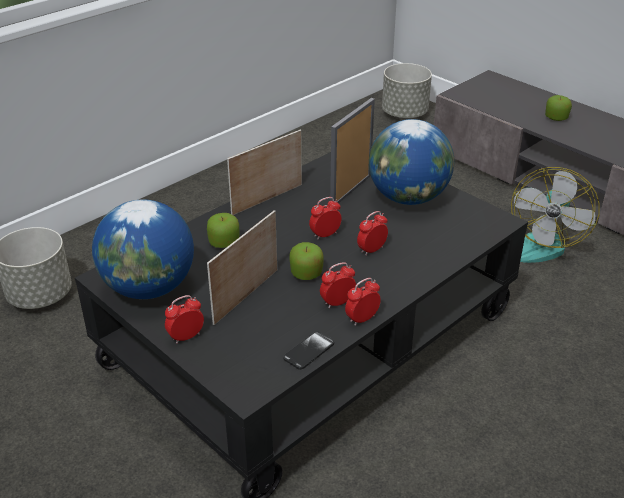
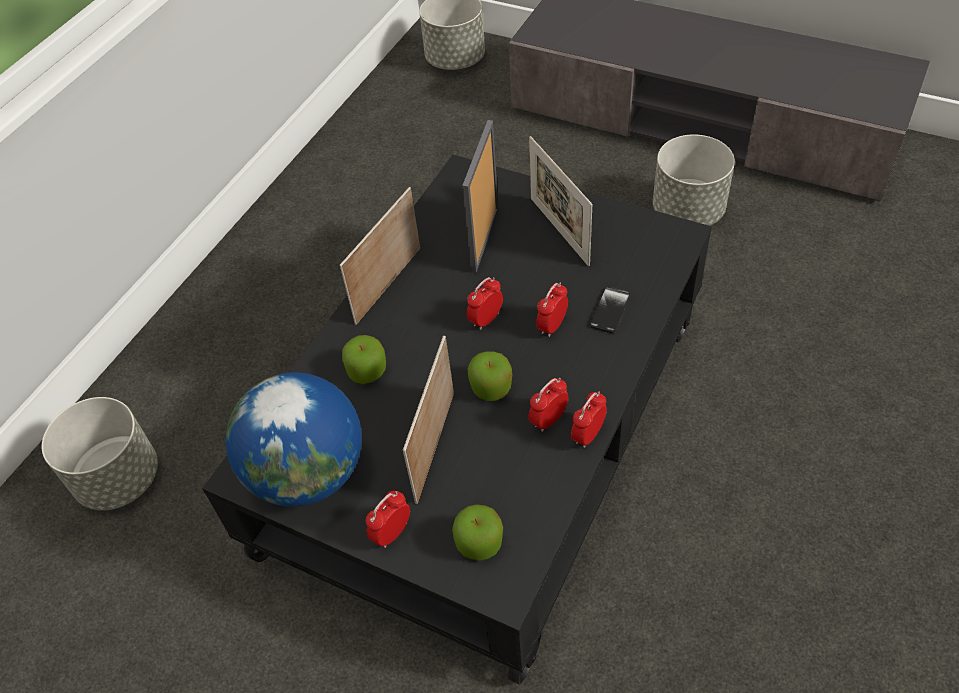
camera: 15 degrees left, 15 degrees up
(309, 351) = (548, 504): phone -> phone (610, 310)
(408, 198) = (559, 231): globe -> picture frame
(539, 242) = (688, 211): fan -> grey planter
(556, 118) = (666, 42): apple -> apple (479, 543)

